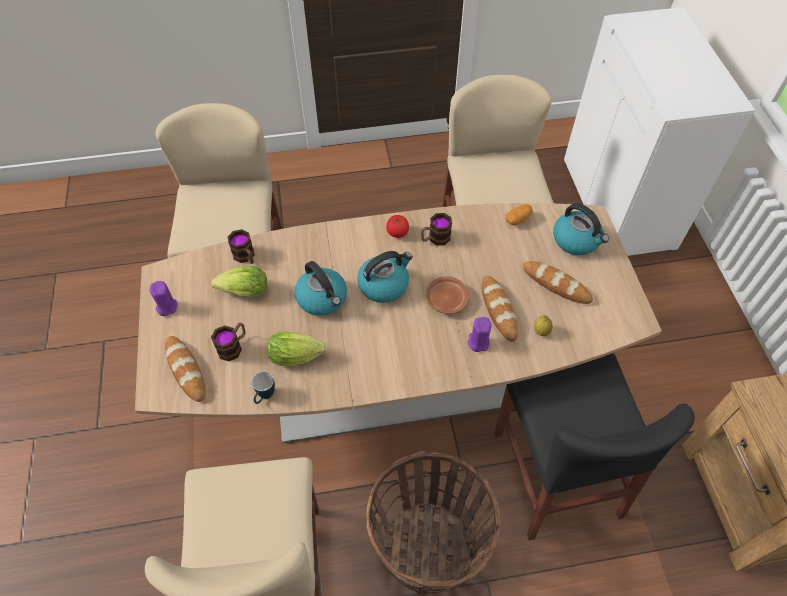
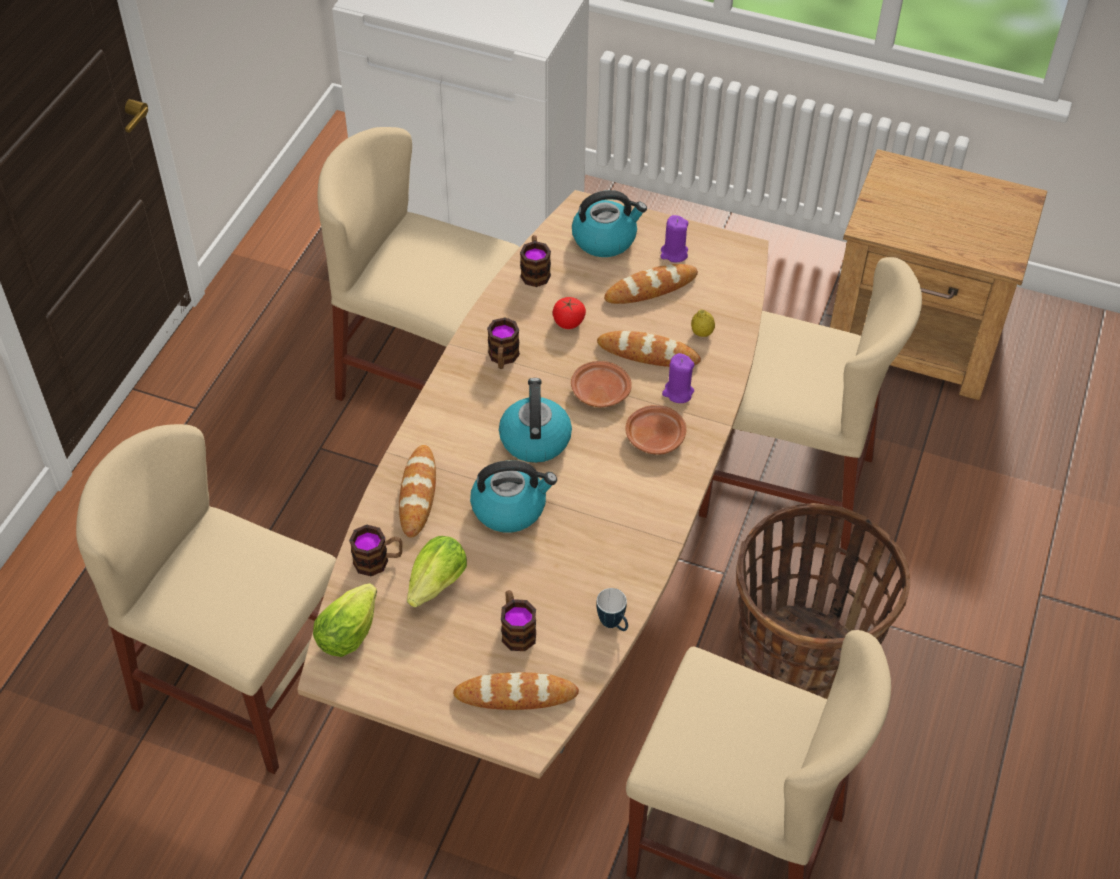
camera: 60 degrees left, 5 degrees down
(166, 307) = (395, 681): purple candle -> purple candle (674, 253)
(299, 356) = (579, 567): lettuce -> lettuce (351, 630)
(304, 250) = (418, 493): none -> bread
(397, 232) = (464, 389): tomato -> tomato (568, 322)
(431, 347) = (655, 436): none -> brown plate
(518, 219) = (535, 271): potato -> mug
(555, 473) = (786, 486): black chair -> beige chair

